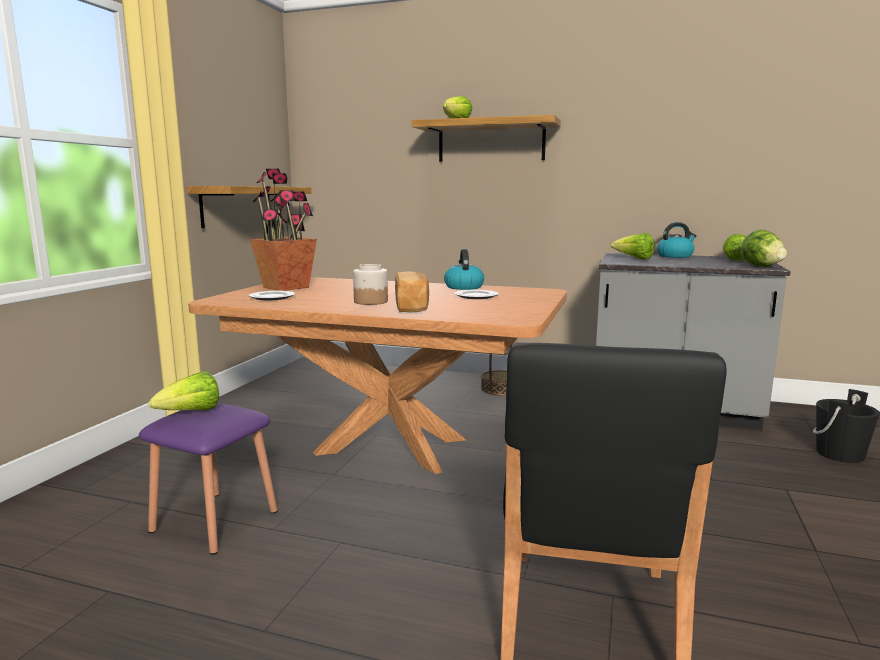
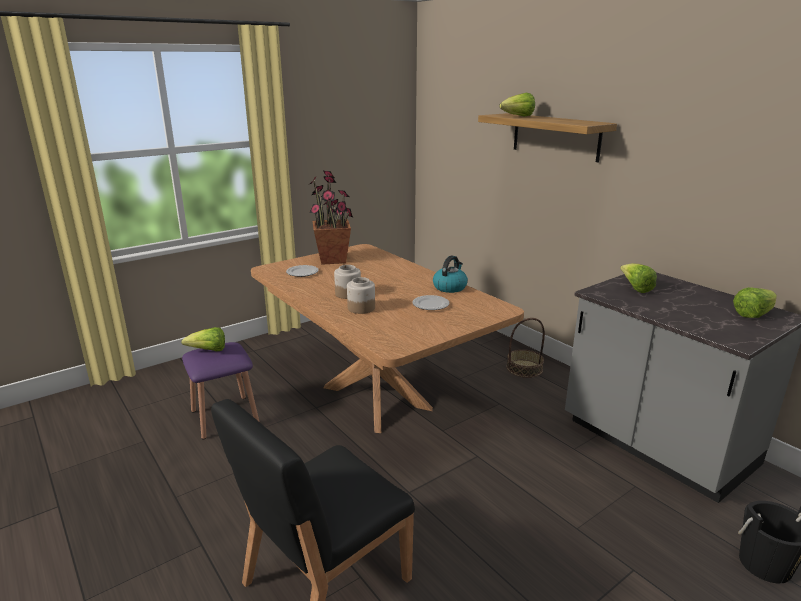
camera: 35 degrees right, 10 degrees up
(237, 206) = (350, 176): shelf -> none
(412, 307) = (361, 308): bread -> jar
(675, 256) = (697, 291): kettle -> none
(761, 266) = (738, 337): lettuce -> none

